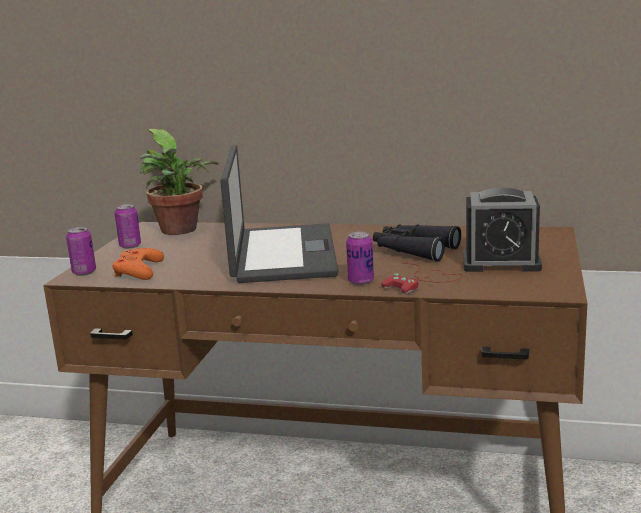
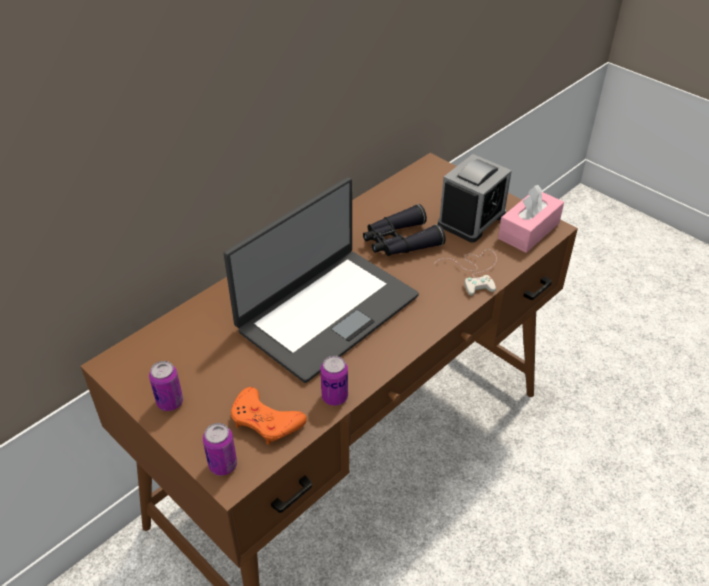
camera: 60 degrees left, 25 degrees up
(181, 231) = (165, 348): potted plant -> none
(281, 254) = (326, 312): laptop -> laptop turned 105 degrees clockwise
(361, 281) = (443, 299): can -> can (334, 397)
(422, 282) = (475, 271): red game controller -> white game controller
(532, 285) = (528, 231): none -> pink tissue box

